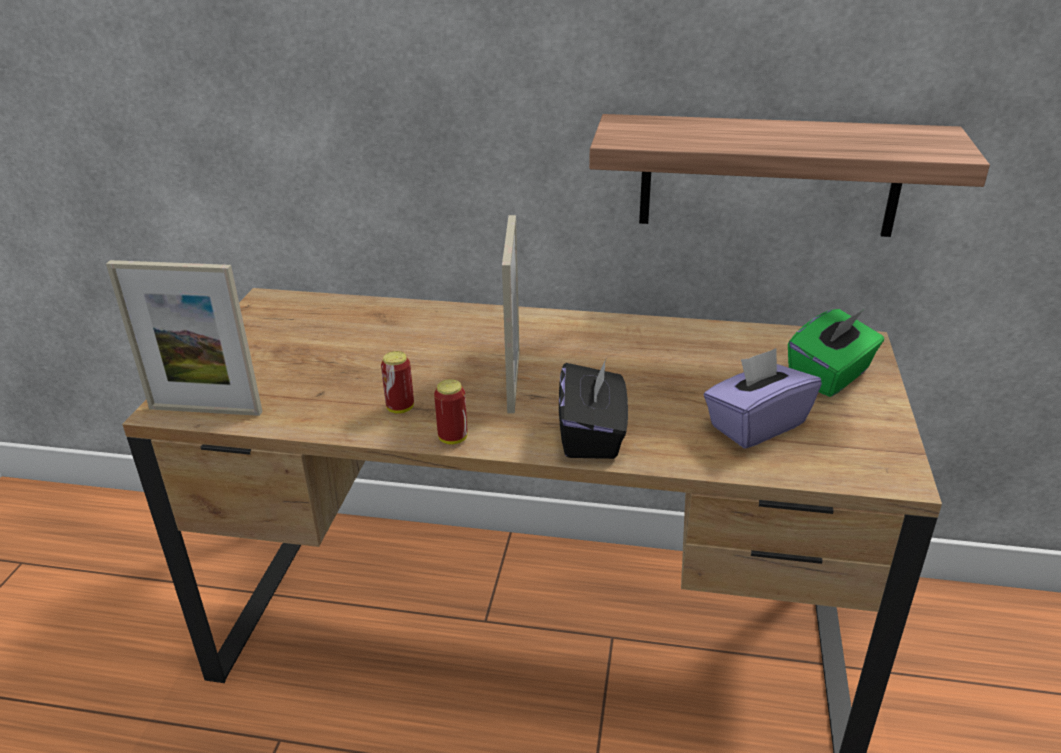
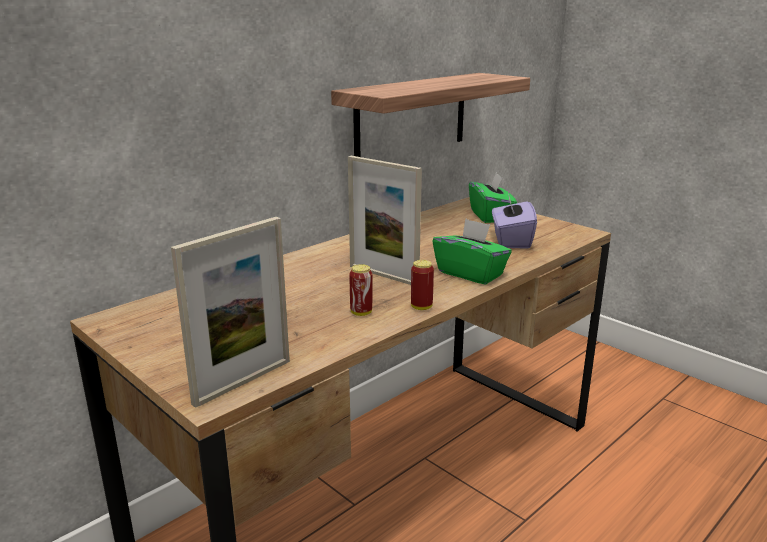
camera: 55 degrees left, 10 degrees down
(592, 435) = (470, 273): black tissue box -> green tissue box

